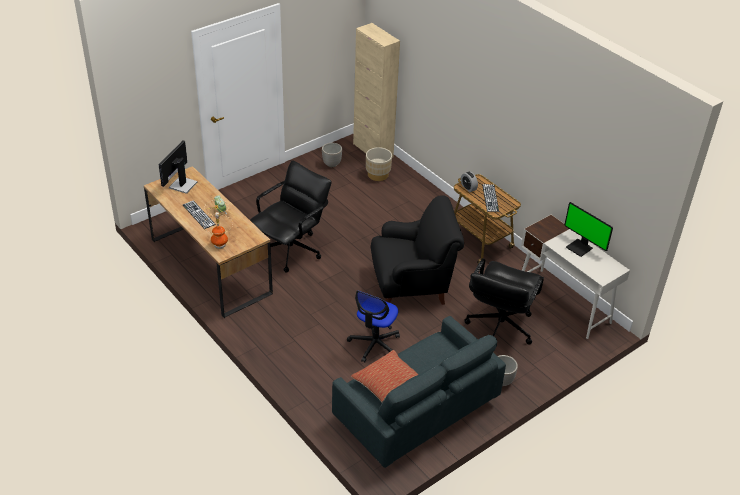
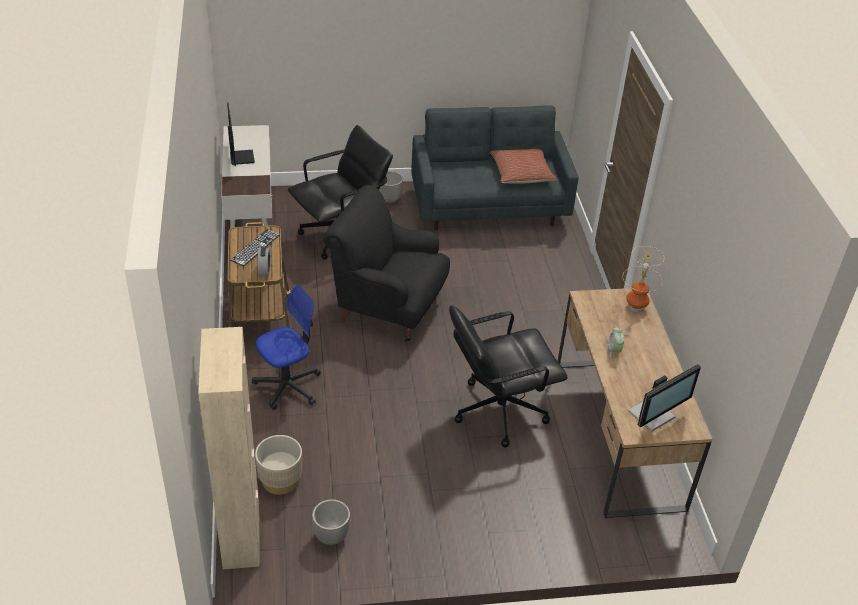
camera: 150 degrees left, 0 degrees up
(198, 214) = (646, 358): keyboard -> none
(374, 344) = (480, 270): office chair -> office chair (288, 386)

